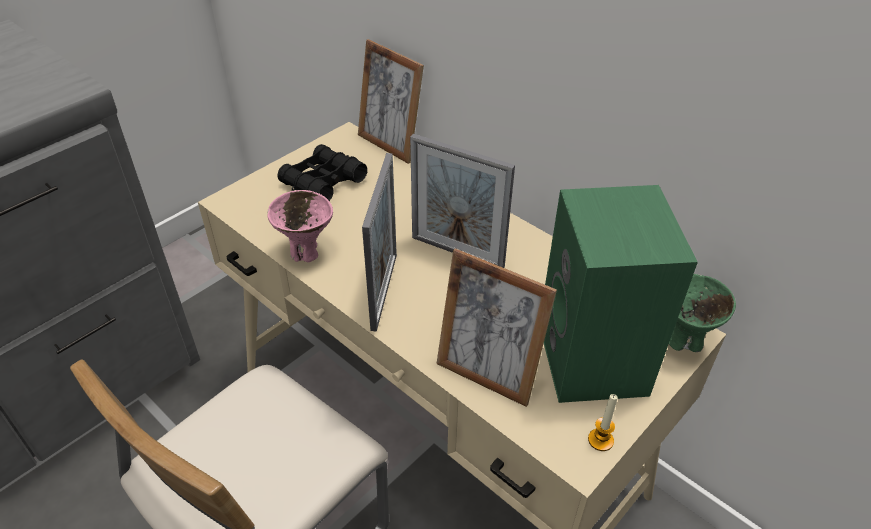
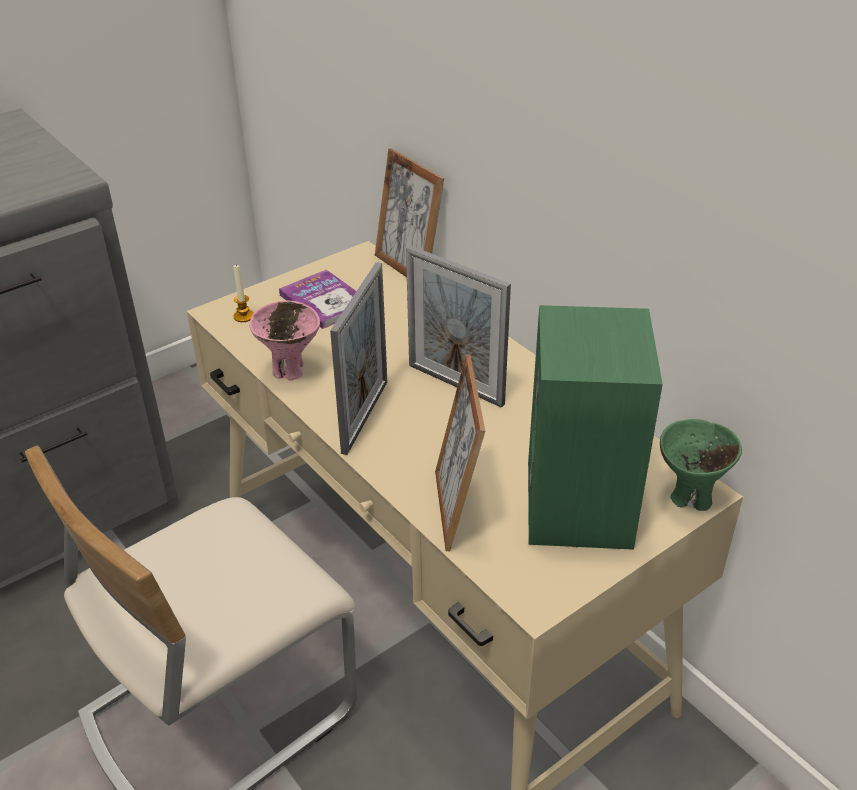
camera: 10 degrees right, 5 degrees down
(323, 182) = (324, 301): black binoculars -> book
(487, 374) = (457, 509): picture frame -> picture frame turned 45 degrees clockwise
(600, 440) = (565, 586): candle -> candle (244, 316)

